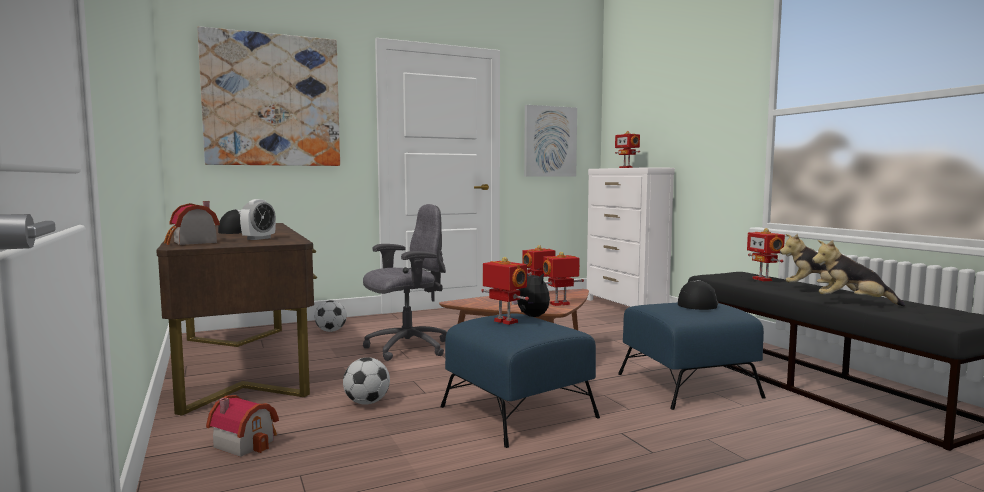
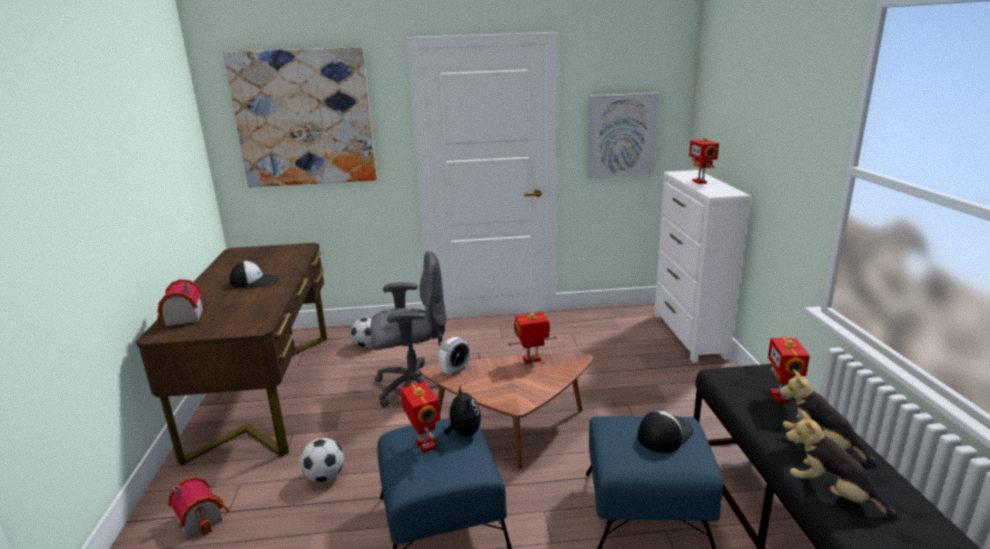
camera: 20 degrees right, 15 degrees up
(259, 238) = (242, 310): alarm clock -> alarm clock (455, 370)
(560, 304) = (533, 392): toy robot -> none

